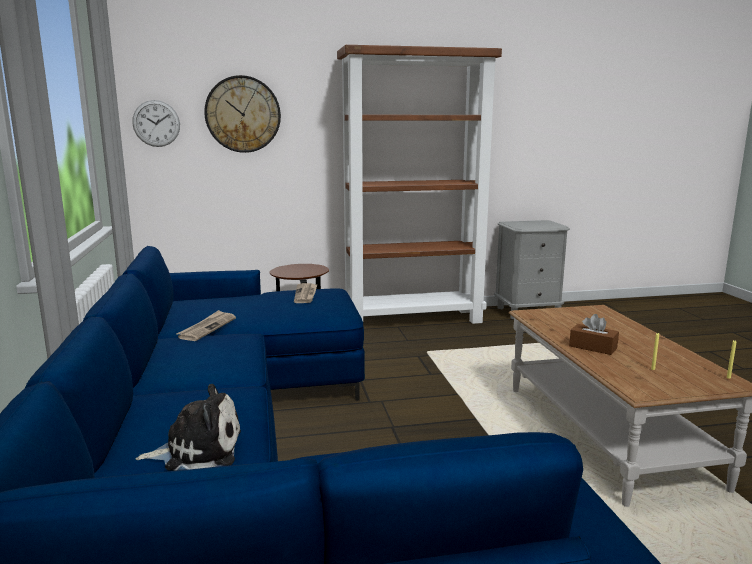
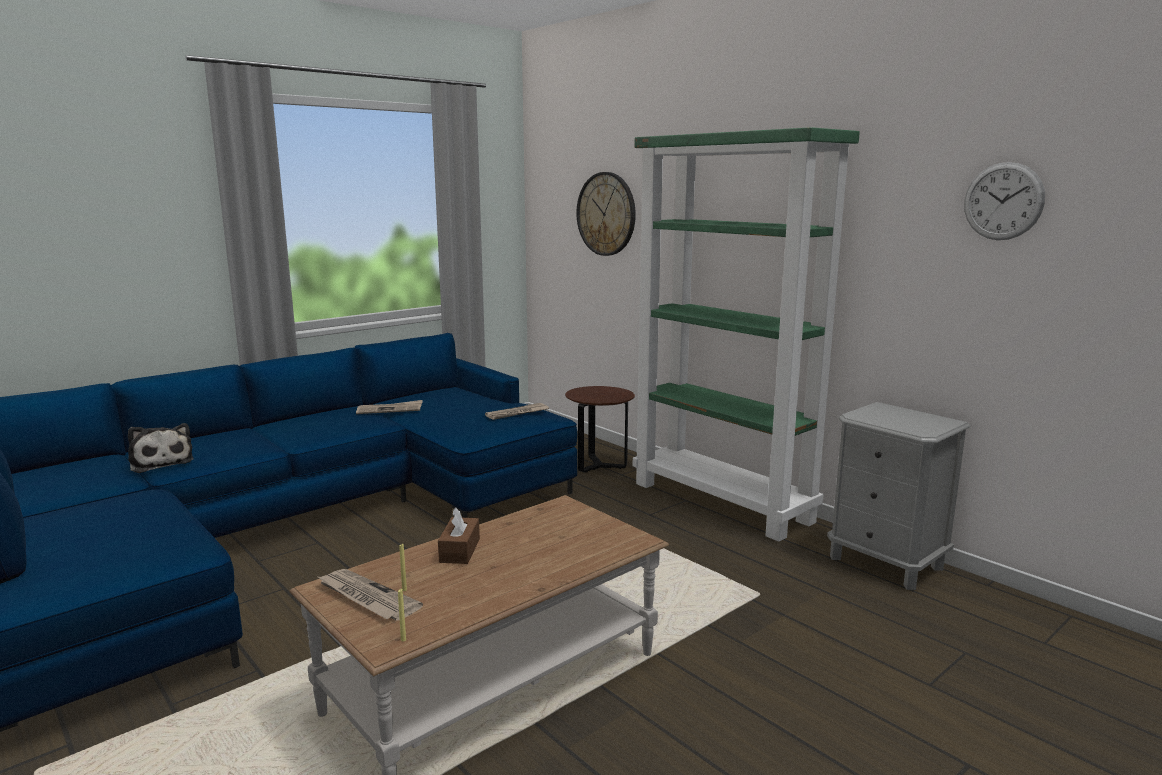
camera: 60 degrees right, 0 degrees up
(156, 123) = (549, 220): wall clock -> wall clock (1003, 201)
(414, 319) = (723, 502): brown bookcase -> green bookcase
(662, 380) = (366, 597): none -> newspaper

